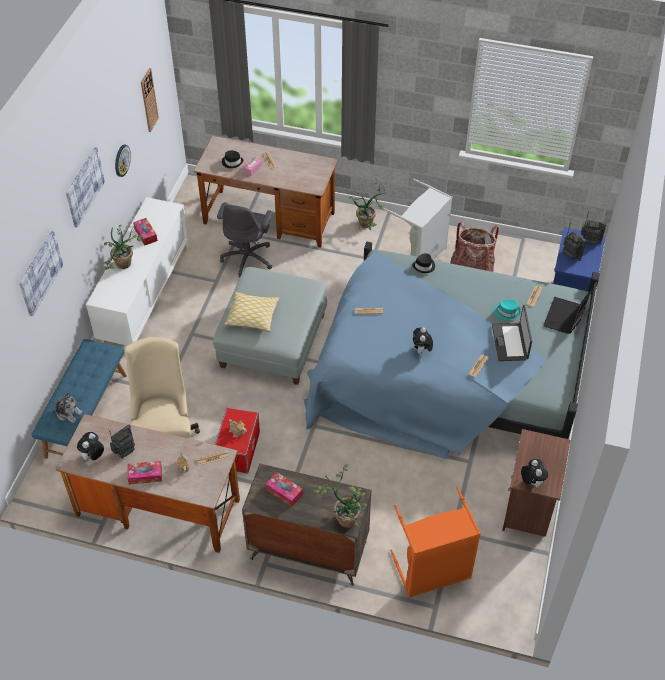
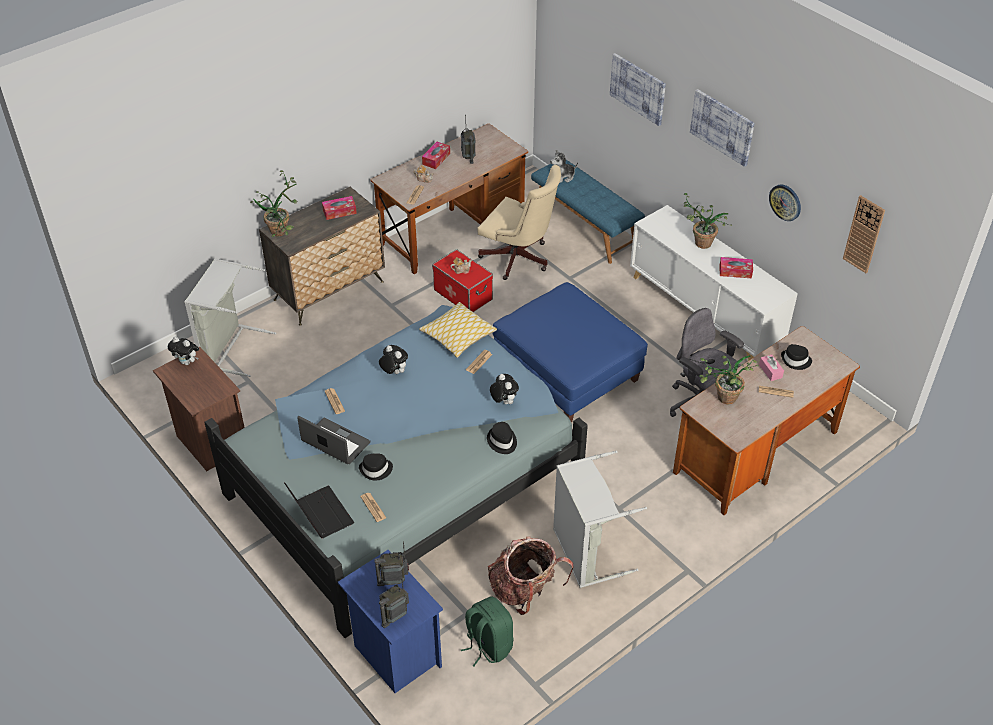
camera: 125 degrees right, 5 degrees down
(93, 456) = (481, 142): plush toy -> plush toy (503, 401)
(252, 316) = (569, 311): pillow -> pillow (458, 336)
(273, 341) = (566, 371): grey ottoman -> blue ottoman
(369, 224) = (679, 537): potted plant -> potted plant (722, 399)
(433, 572) = (231, 348): orange laundry basket -> grey laundry basket
(507, 312) = (376, 470): turquoise hat -> black hat
(521, 267) = (488, 645): none -> green backpack

